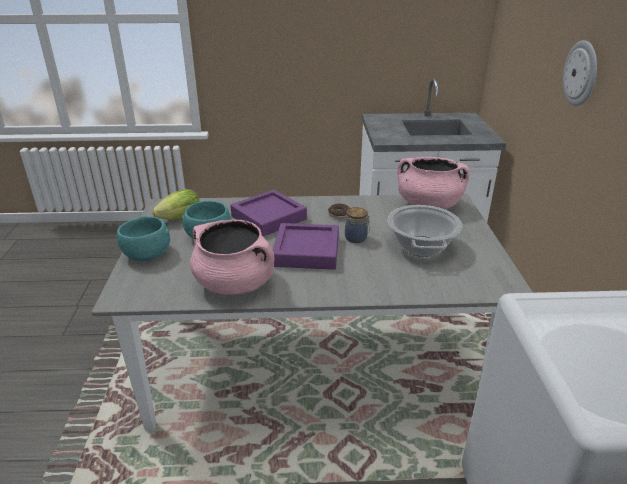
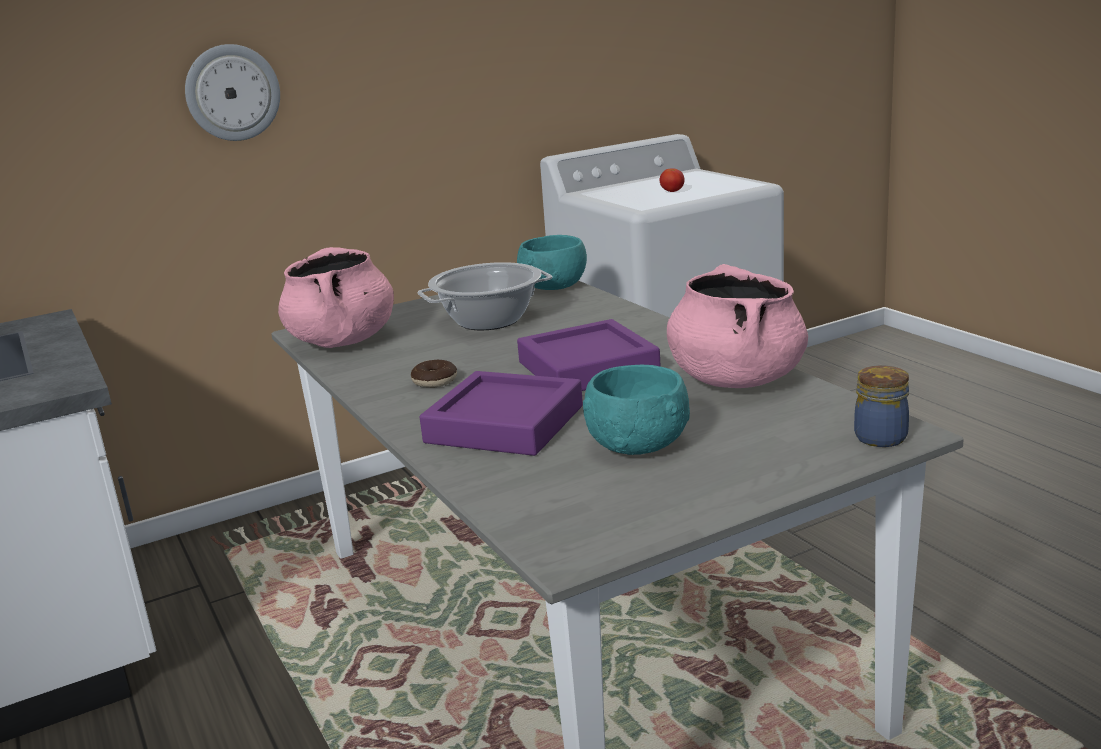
camera: 115 degrees left, 10 degrees down
(146, 254) = (773, 469): turquoise bowl -> turquoise bowl (554, 287)
(180, 218) = (603, 500): lettuce -> none
(356, 238) = (508, 352): jar -> jar (880, 436)
(595, 344) = (672, 192): none -> tomato

